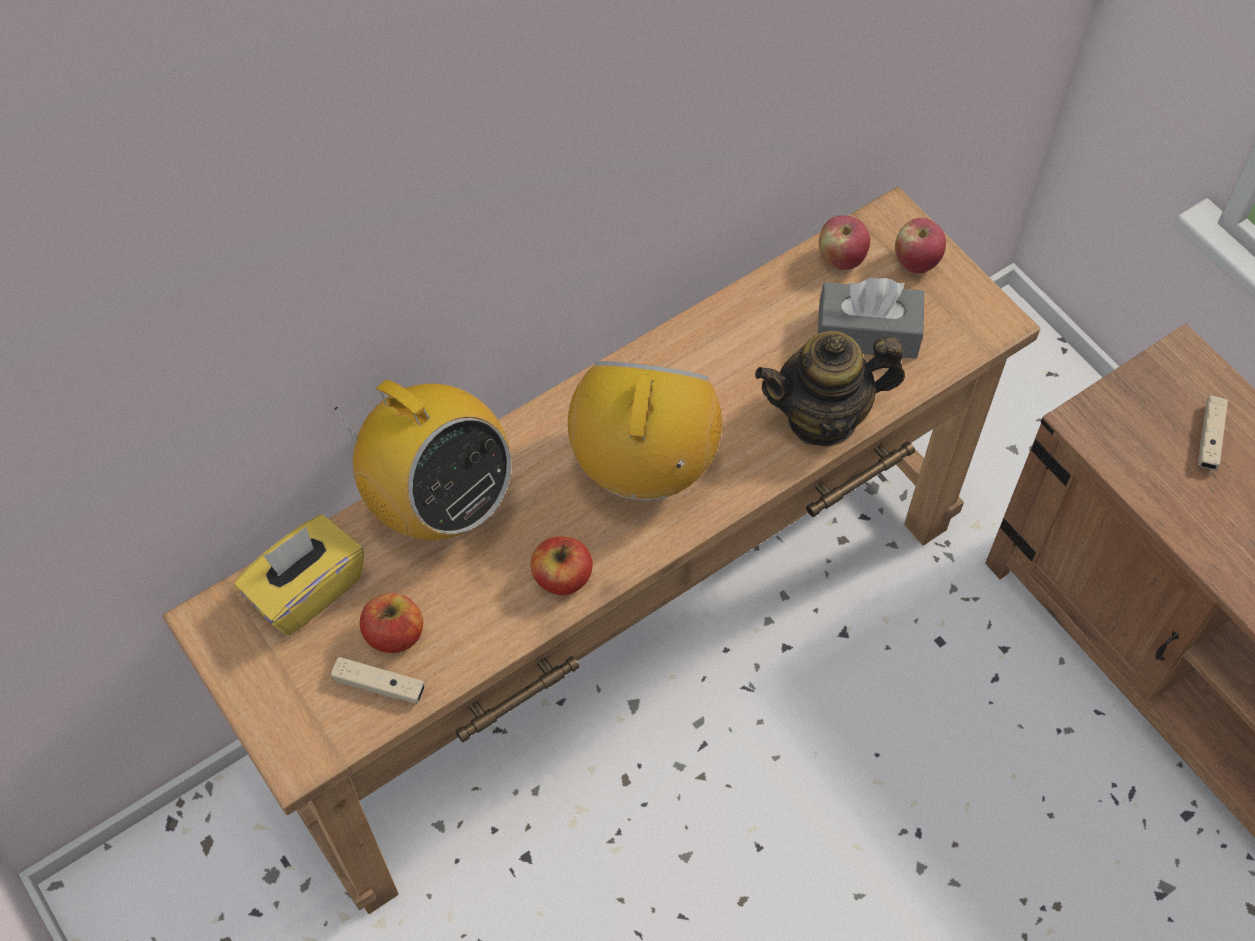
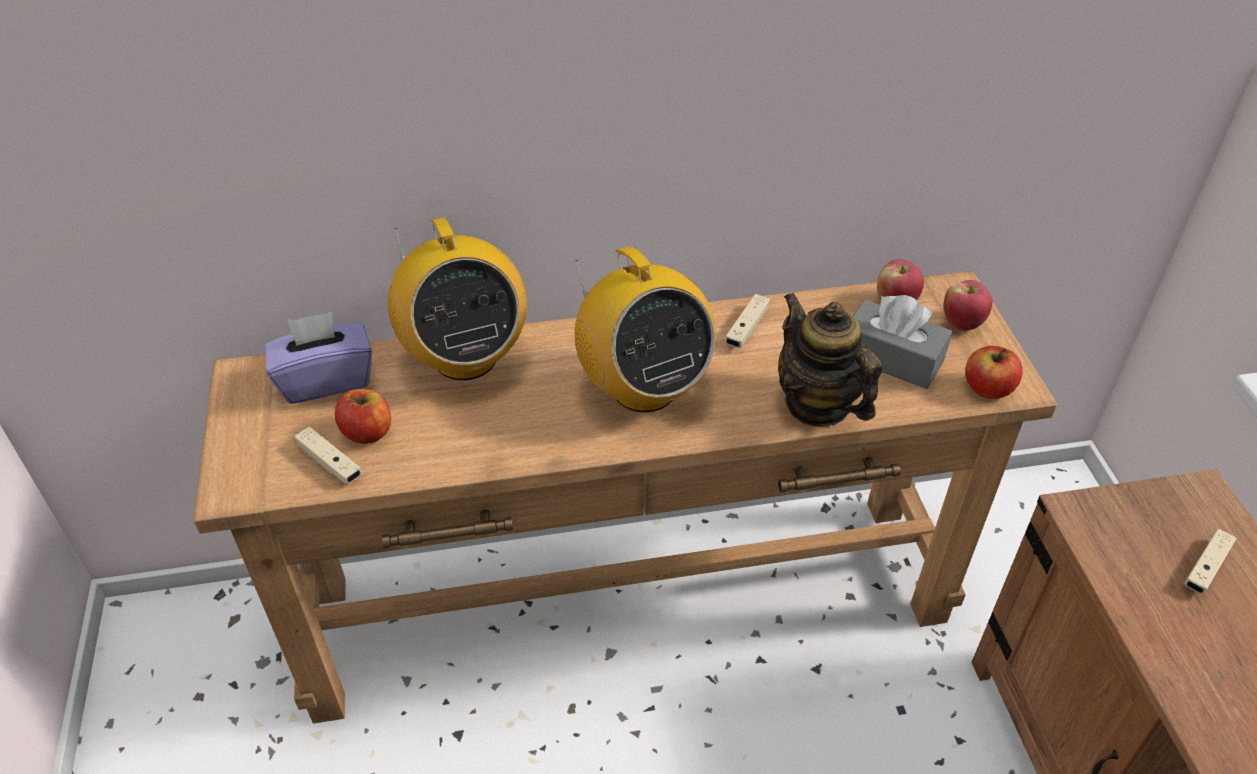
camera: 25 degrees right, 15 degrees down
(306, 590) = (325, 380): yellow tissue box -> purple tissue box
(562, 577) = (525, 441): apple -> apple (988, 388)
(644, 467) = (643, 388): radio -> radio turned 120 degrees clockwise
(709, 350) = (747, 328): none -> beige game controller
(823, 417) = (818, 404): teapot -> teapot turned 45 degrees clockwise

